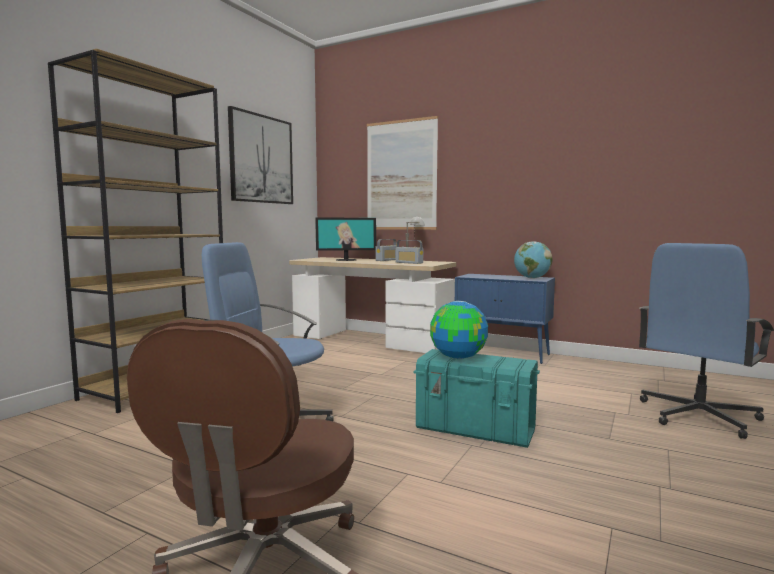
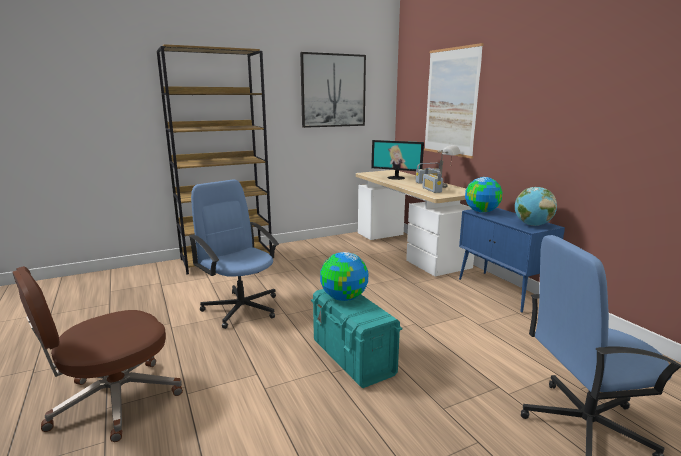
camera: 35 degrees right, 10 degrees up
(472, 276) = (481, 211): none -> globe

